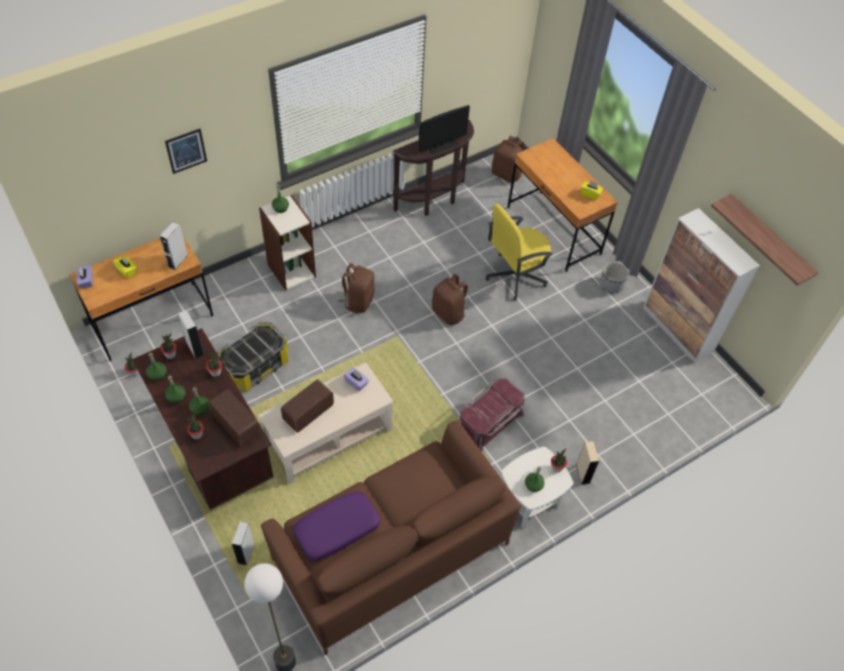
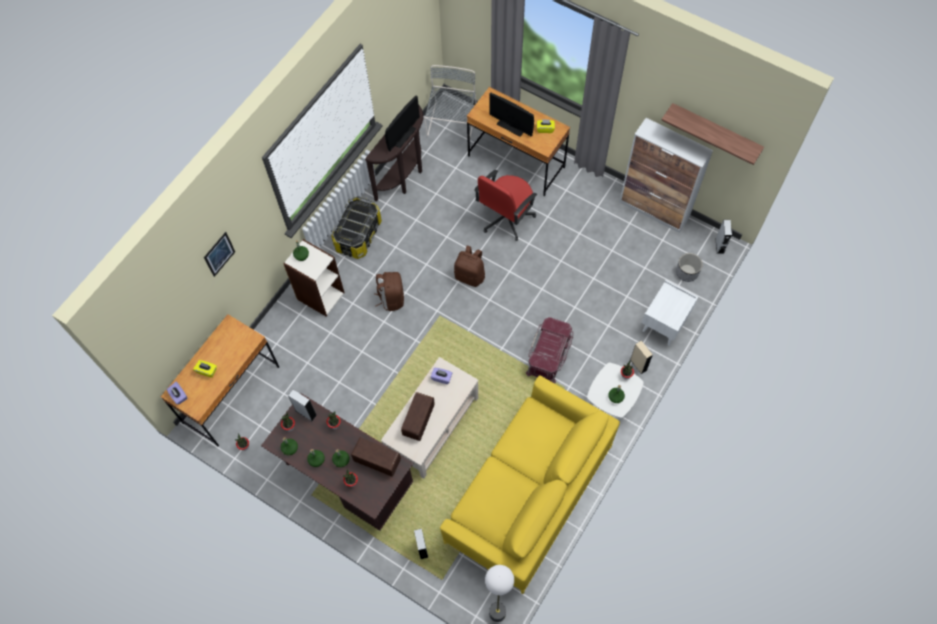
camera: 20 degrees left, 10 degrees up
(178, 261) = (244, 342): grey speaker -> grey speaker (719, 246)
(255, 366) = (340, 395): storage box -> storage box (358, 235)
(337, 530) = (494, 503): purple pillow -> none
(391, 551) = (529, 494): brown sofa -> yellow sofa
(506, 174) = (451, 123): brown backpack -> grey chair
(515, 276) = (506, 218): yellow office chair -> red office chair
(556, 179) = (511, 126): none -> monitor
(610, 285) = (585, 192): planter -> planter (686, 272)
(632, 446) = (664, 325): none -> white nightstand

